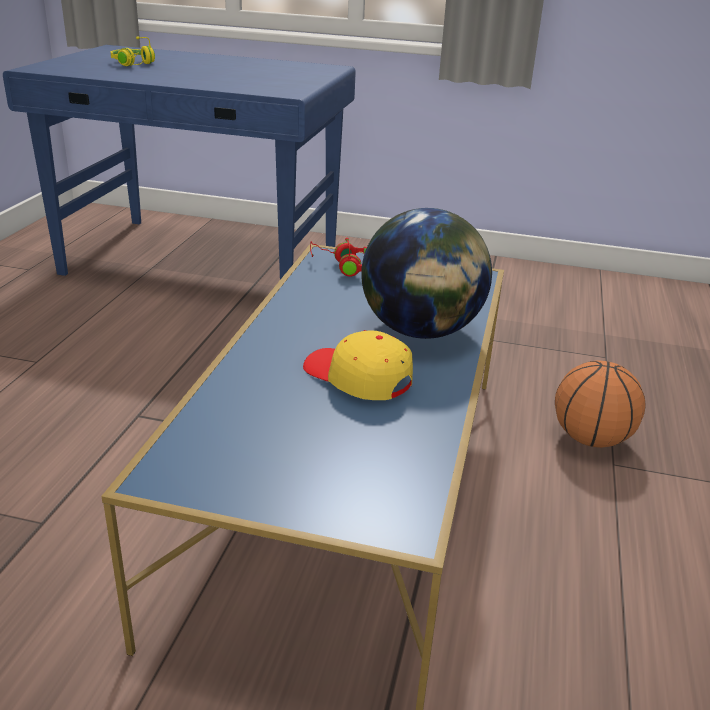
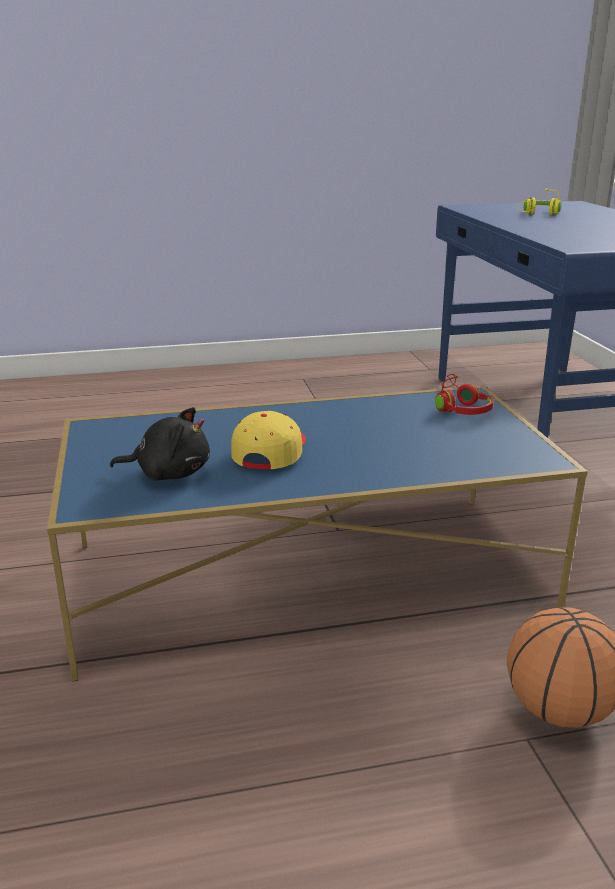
camera: 65 degrees right, 5 degrees down
(360, 449) = (169, 473): none -> black plush toy
(421, 331) = (381, 458): globe -> none

